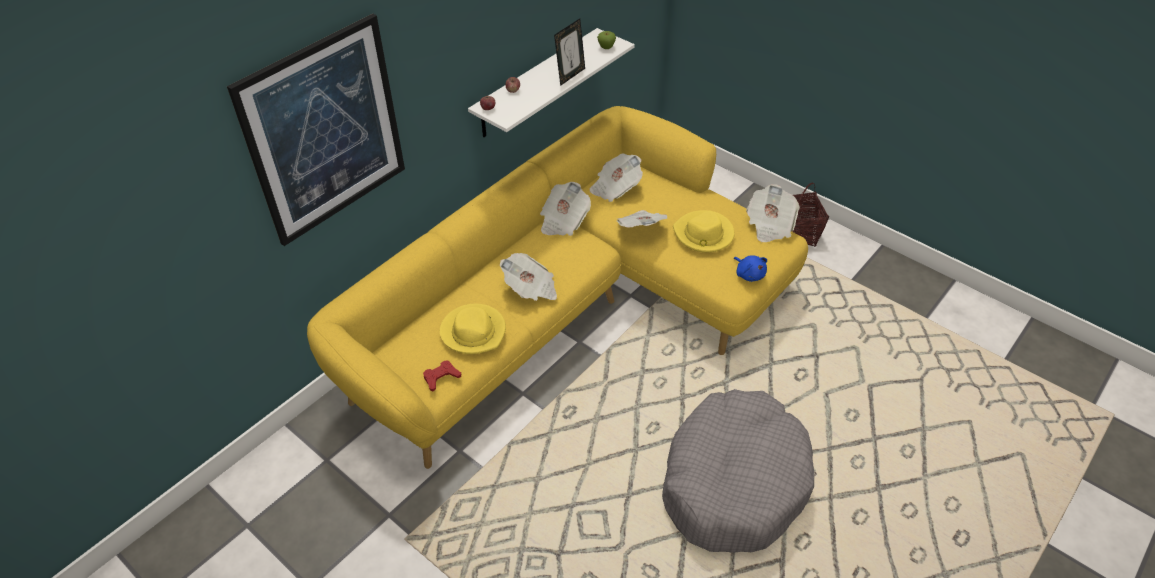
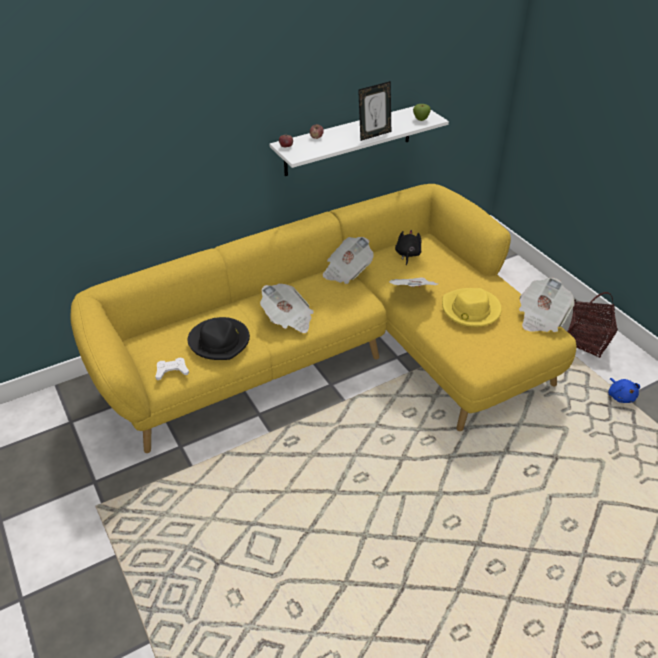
camera: 20 degrees right, 5 degrees down
(325, 131) = (113, 123): picture -> none
(441, 377) = (172, 371): red game controller -> white game controller
(473, 331) = (220, 341): yellow hat -> black hat
(615, 188) = (407, 255): newspaper -> black plush toy
(733, 481) = (416, 550): grey dog bed -> none
(749, 274) = (499, 355): blue plush toy -> blue plush toy (620, 396)

